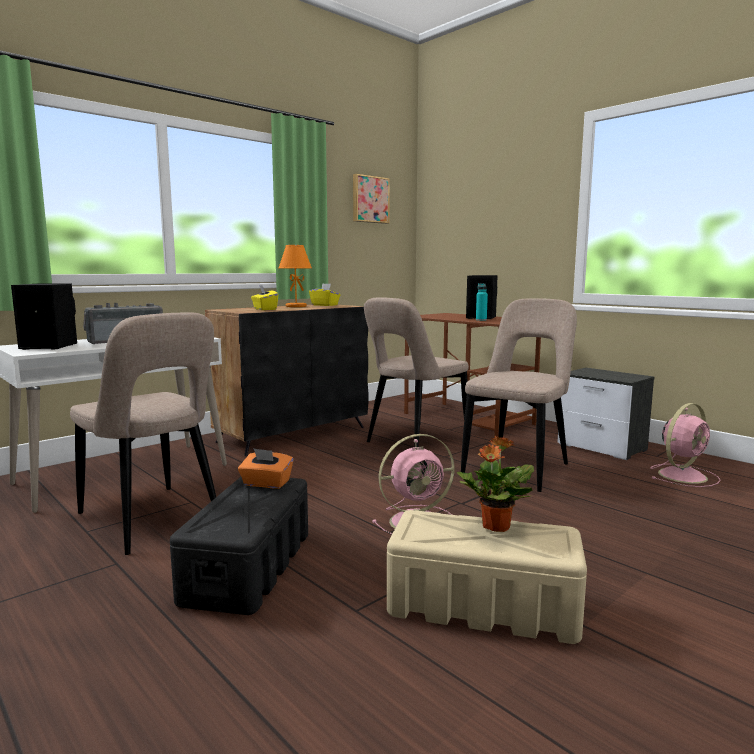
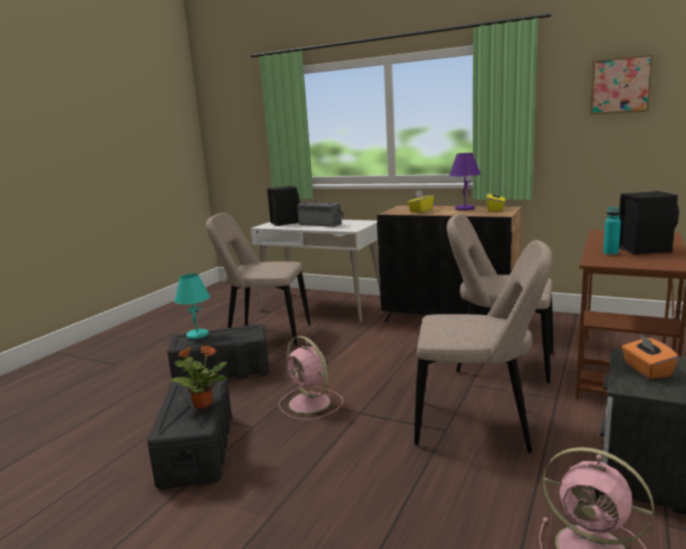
camera: 70 degrees right, 5 degrees up
(153, 521) = (265, 334): beige chair -> beige chair turned 75 degrees clockwise
(215, 516) = (197, 335): none -> turquoise table lamp
(266, 483) = (248, 332): orange tissue box -> orange tissue box (646, 370)
(295, 306) = (464, 209): orange table lamp -> purple table lamp
(481, 605) = (197, 448): beige storage box -> black storage box

